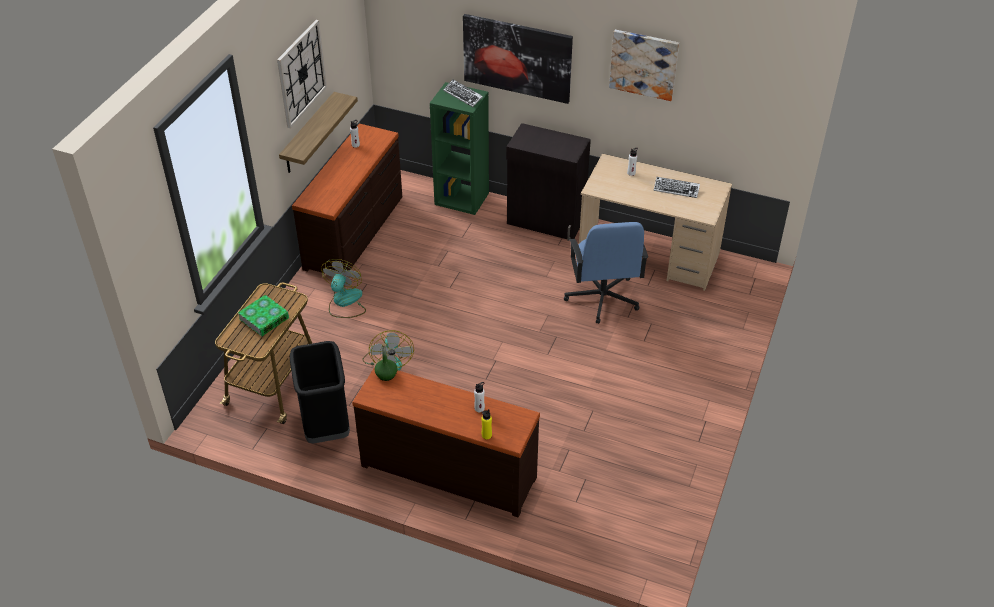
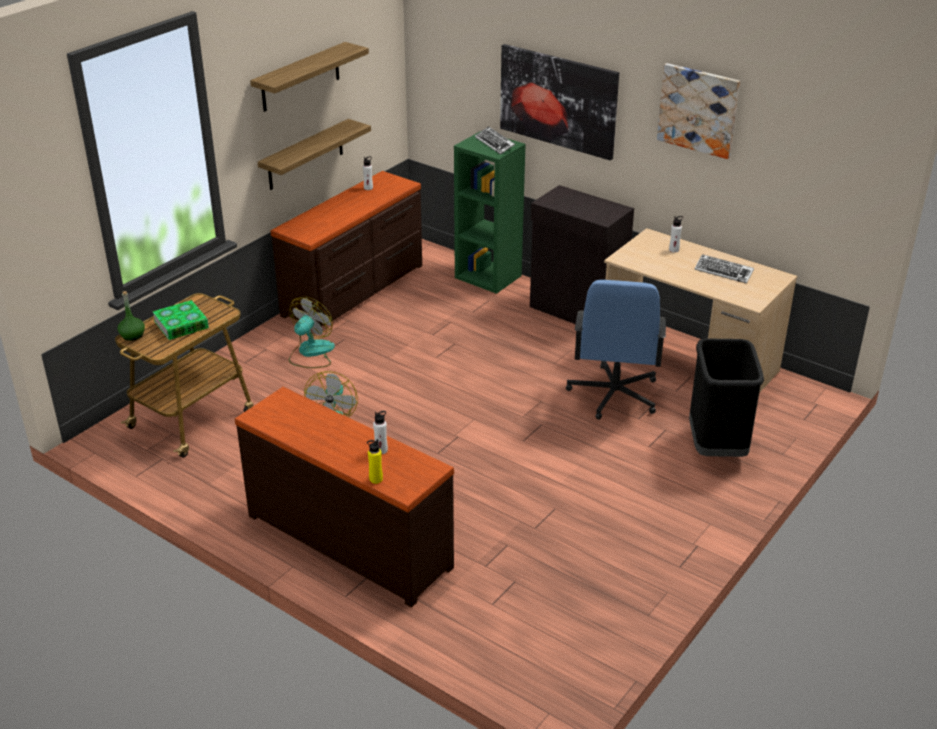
camera: 15 degrees right, 10 degrees down
(301, 73) = (300, 77): wall clock -> shelf
(326, 426) = (229, 469): black trash can -> black trash can (717, 447)
(386, 374) = (288, 398): green bottle -> green bottle (132, 335)

